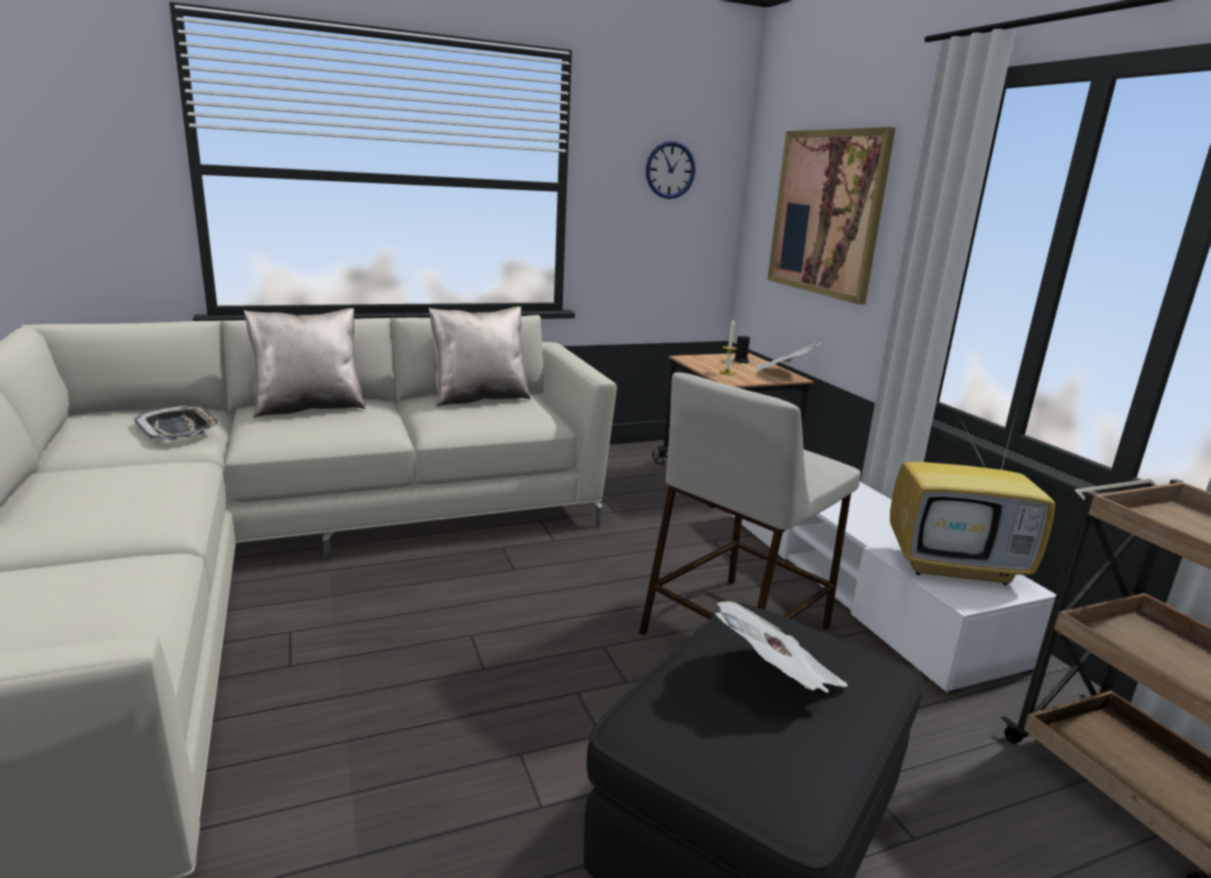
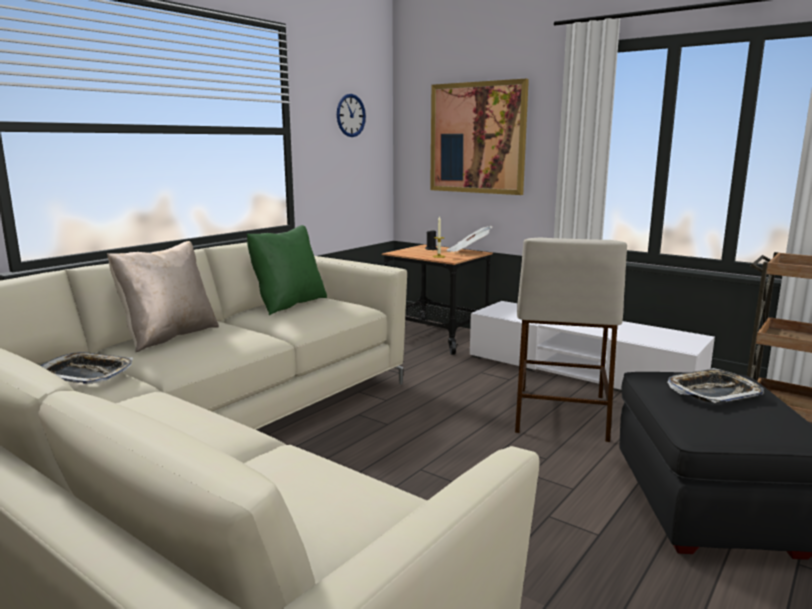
camera: 30 degrees left, 5 degrees down
(479, 398) = (288, 304): beige pillow -> green pillow
(776, 678) = (713, 392): newspaper -> tray
(956, 566) = (659, 336): television -> none

